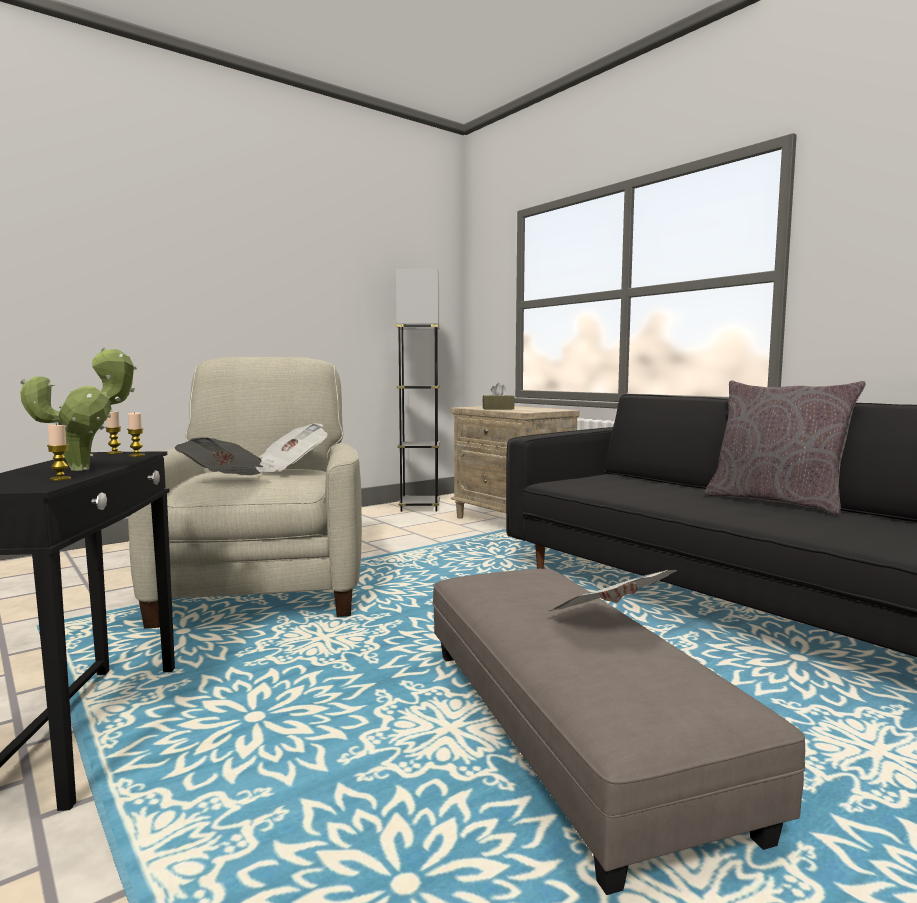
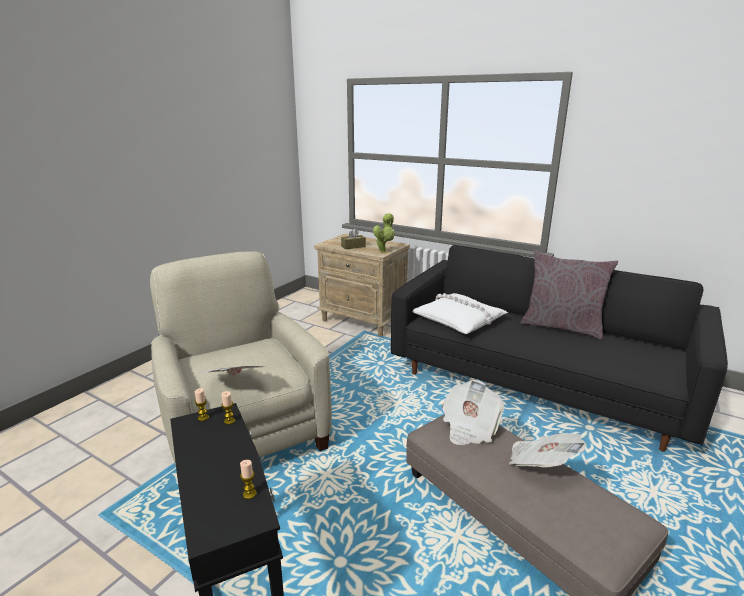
camera: 20 degrees left, 15 degrees up
(87, 468) = (235, 463): potted plant -> potted plant (384, 251)
(288, 469) = (259, 352): newspaper -> newspaper (469, 427)
(419, 507) = (287, 312): grey floor lamp -> none
(607, 486) = (459, 320): none -> white pillow

